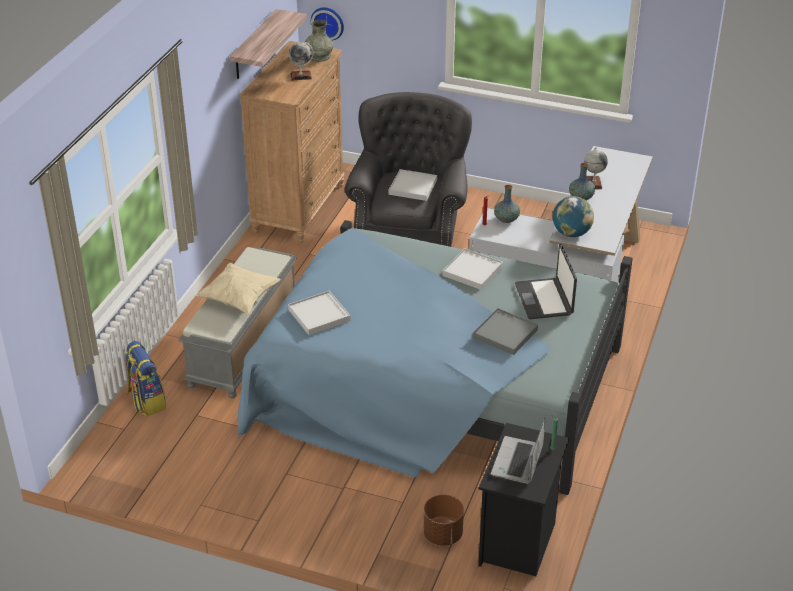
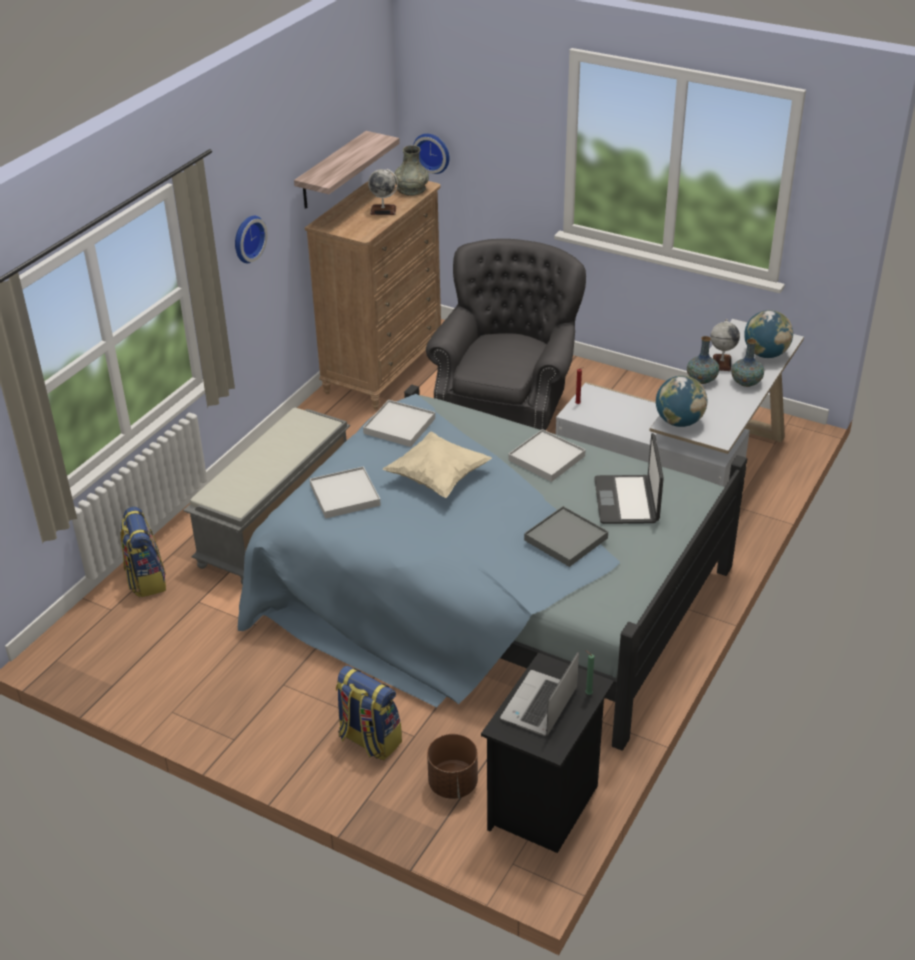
camera: 10 degrees right, 0 degrees up
(200, 108) = (247, 238): none -> wall clock
(239, 299) = (266, 467): beige pillow -> beige pillow (438, 478)
(367, 509) = (369, 740): none -> backpack
(412, 187) = (508, 353): white tray -> white tray (399, 426)
(506, 220) = (606, 399): vase -> vase (746, 383)
(626, 173) = (765, 354): none -> globe

